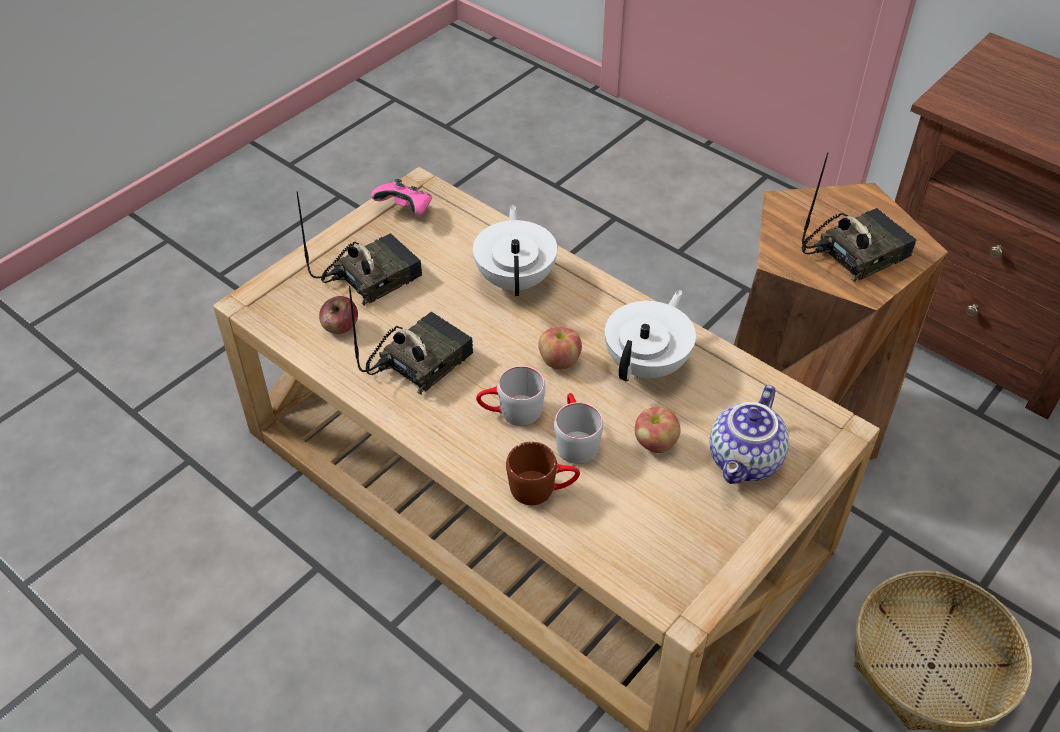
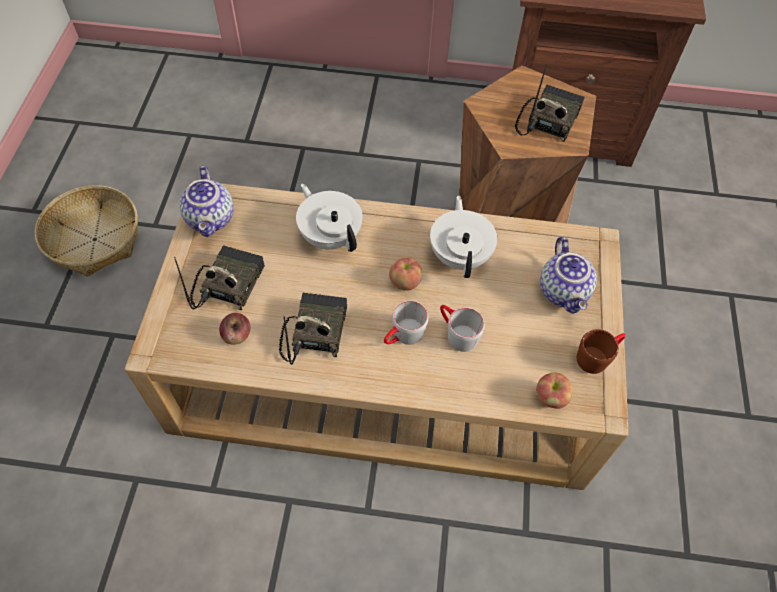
camera: 35 degrees left, 10 degrees up
(406, 209) = (212, 219): pink game controller -> teapot
(542, 488) = (465, 379): brown mug -> brown mug (597, 356)
(655, 443) = (506, 308): apple -> apple (551, 397)
(931, 666) = (671, 348): basket -> basket (95, 239)

